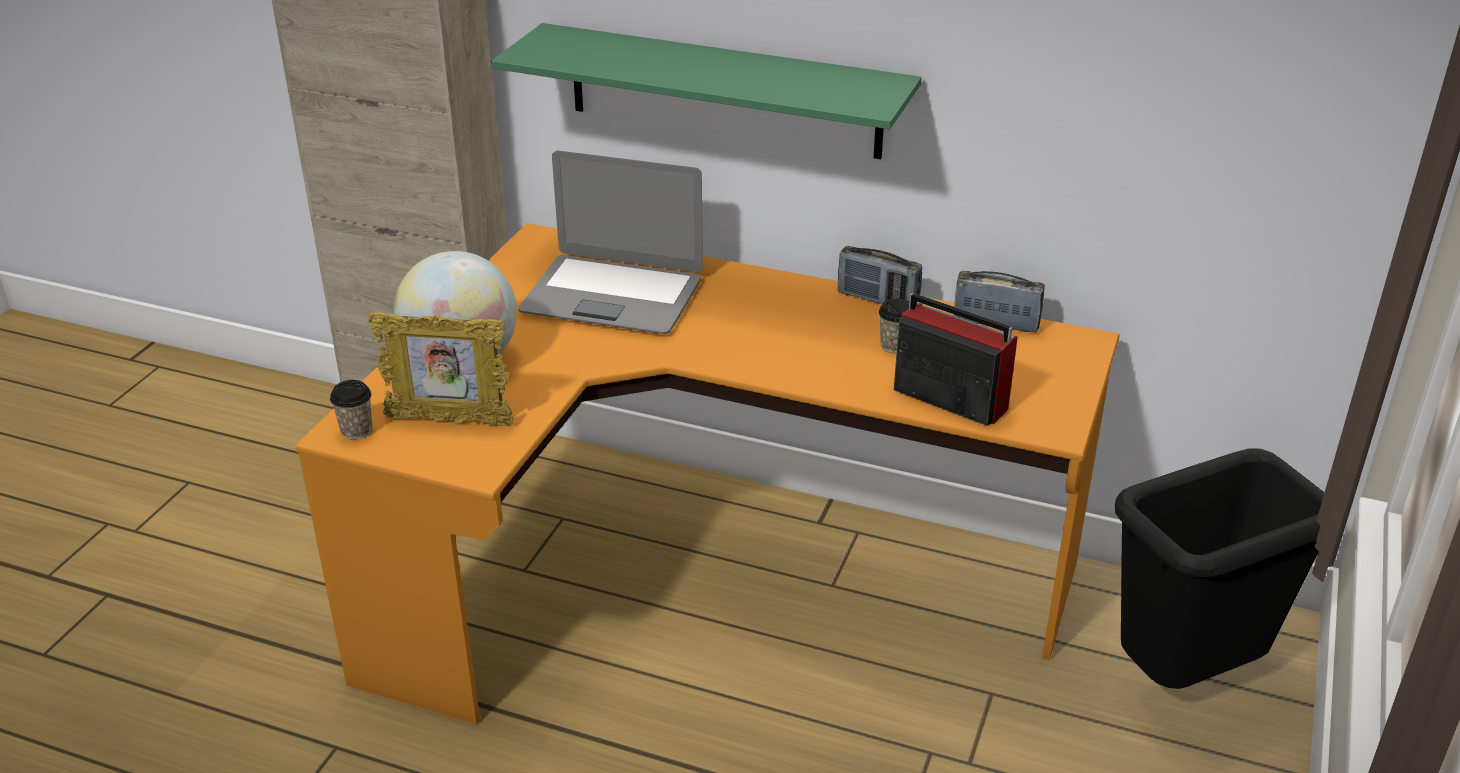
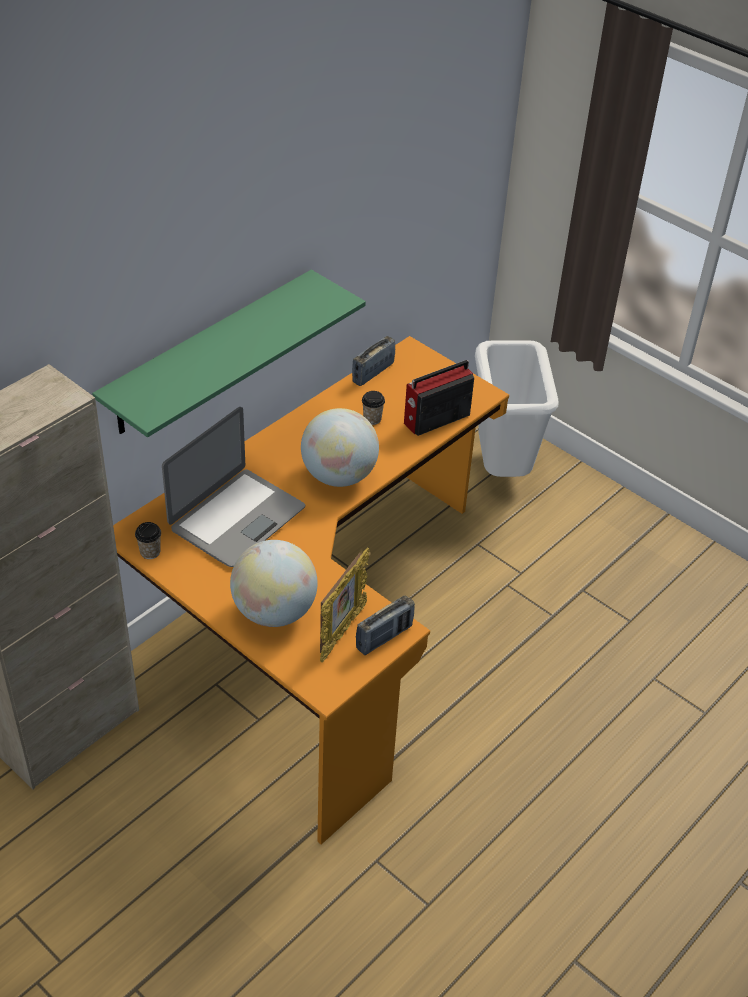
camera: 70 degrees left, 10 degrees up
(356, 430) = (327, 681): cup -> cup (150, 552)
(751, 348) = (339, 476): none -> globe
(877, 300) = (318, 407): radio -> radio (384, 637)
(1187, 677) = (502, 468): black trash can -> white trash can

